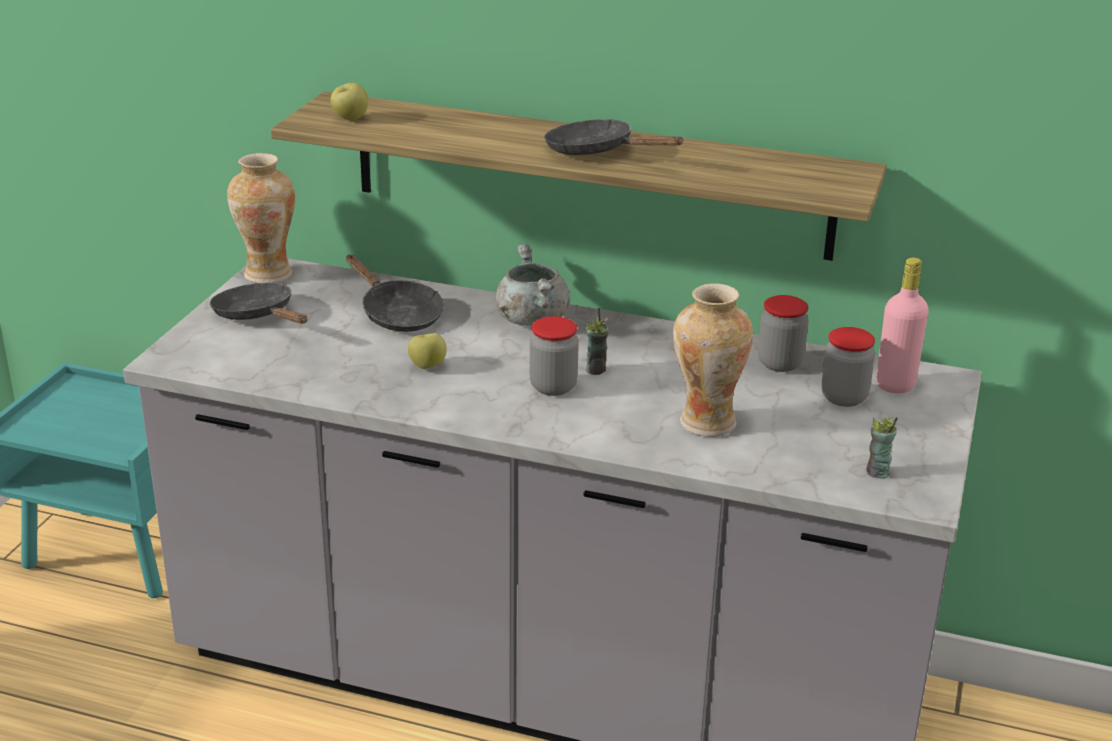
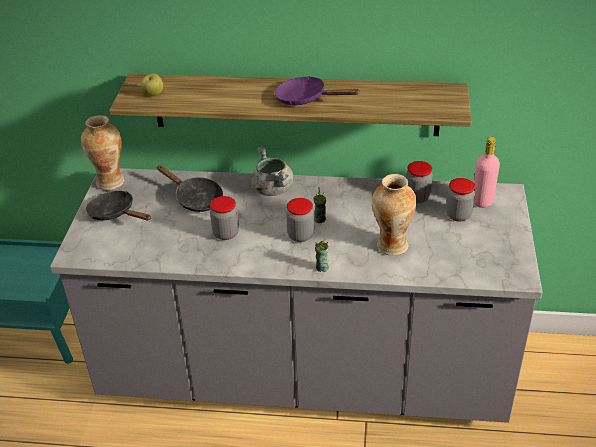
camera: 10 degrees left, 10 degrees up
(427, 366) = (226, 233): apple -> jar
(597, 151) = (306, 99): black frying pan -> purple frying pan
(877, 472) = (491, 263): cup -> cup (322, 268)

